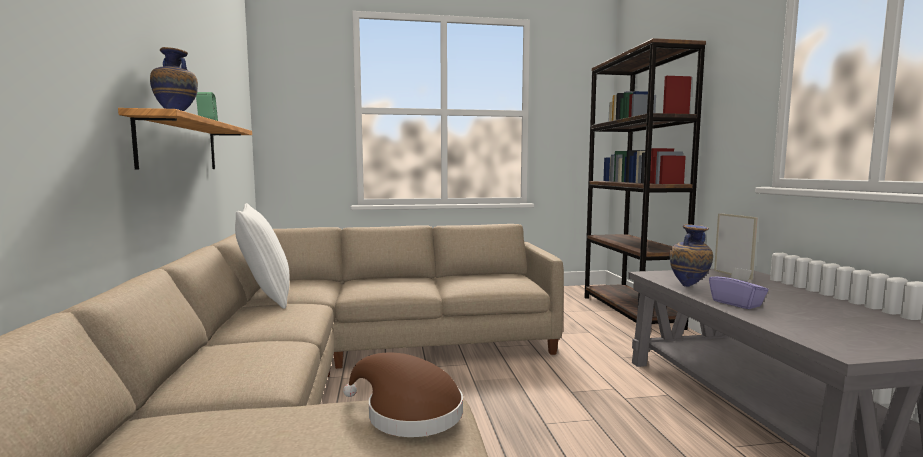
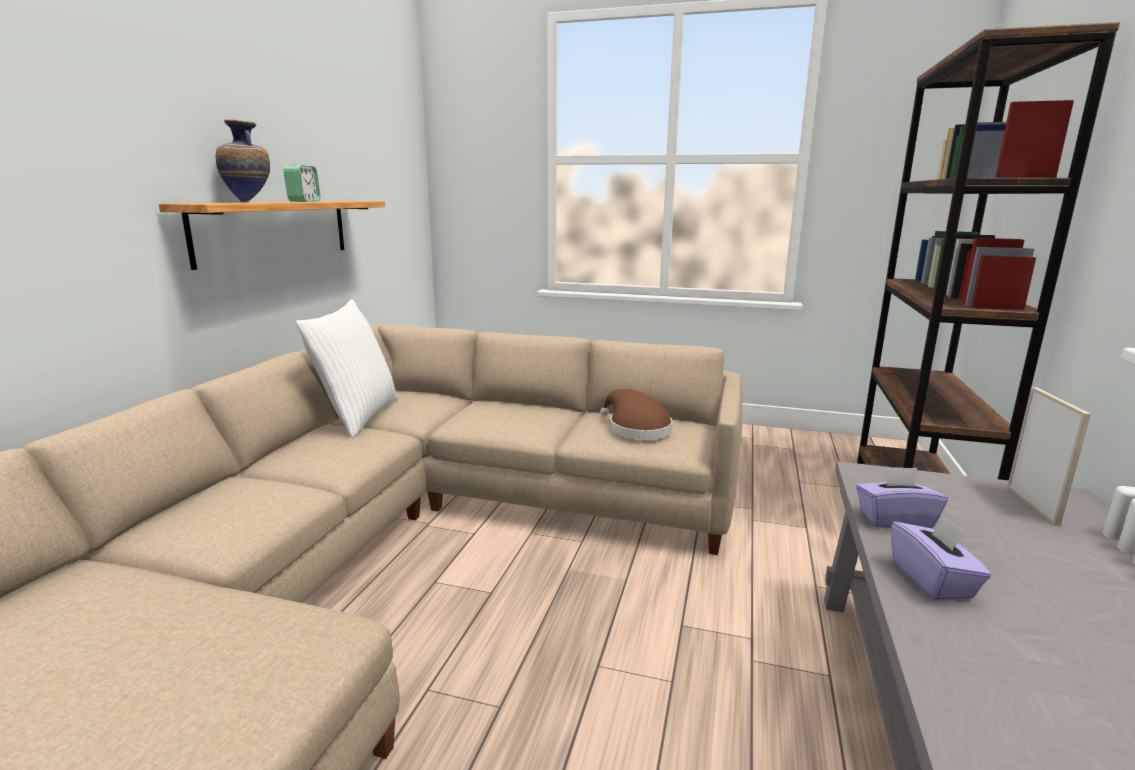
camera: 25 degrees right, 10 degrees up
(407, 413) = (278, 639): brown hat -> brown hat (636, 429)
(689, 287) = (894, 520): vase -> purple tissue box

